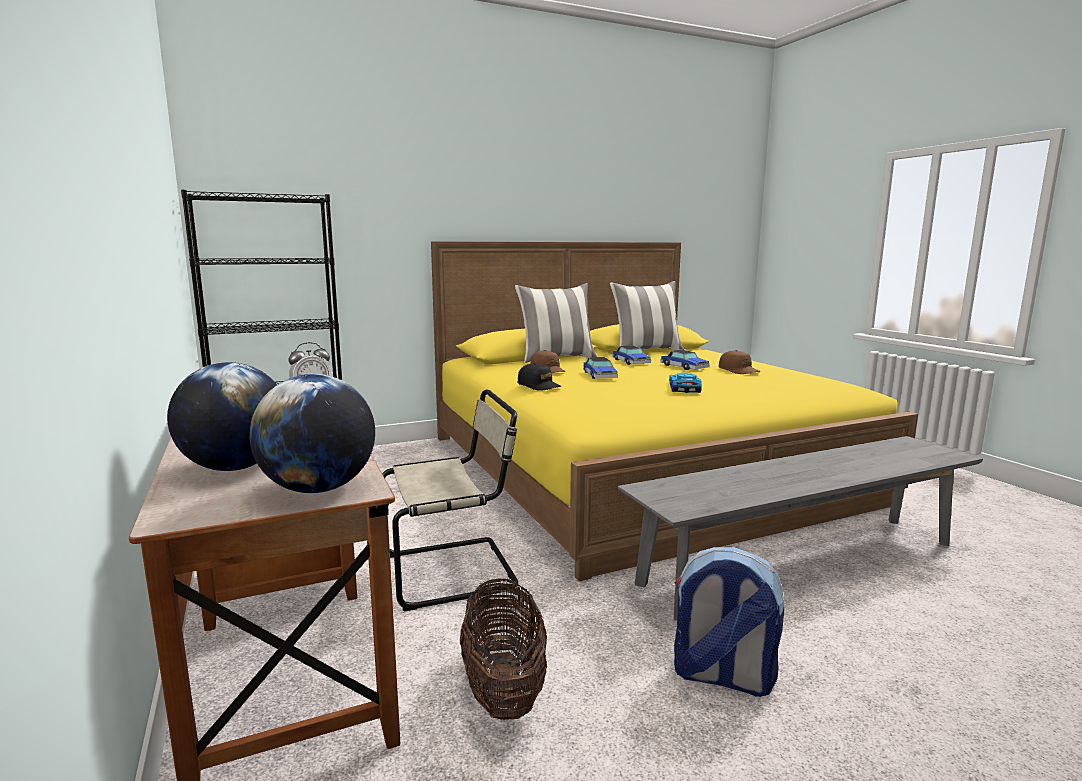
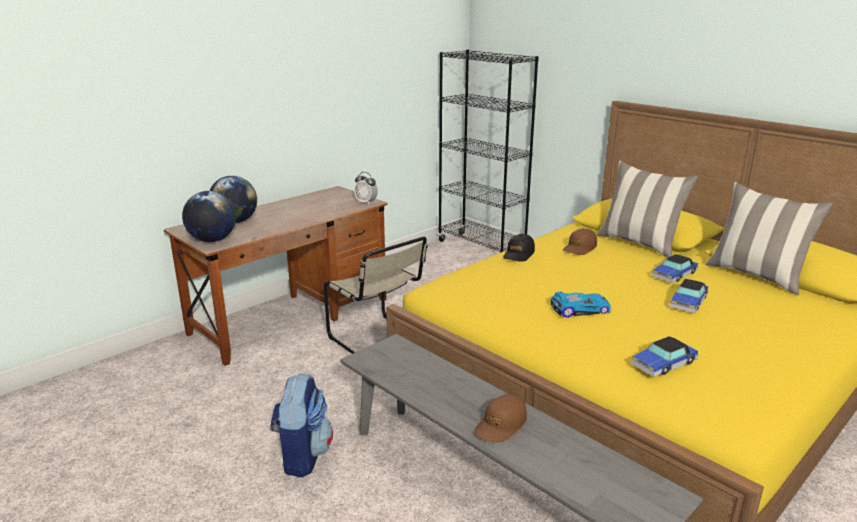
camera: 70 degrees right, 10 degrees up
(504, 688) = (271, 383): basket -> none
(599, 375) = (586, 269): toy car -> toy car (664, 364)
(738, 370) = (713, 332): brown cap -> brown cap (500, 425)

